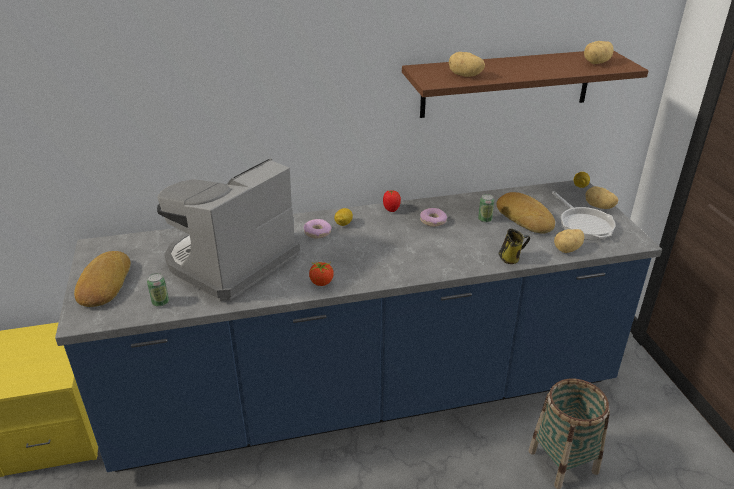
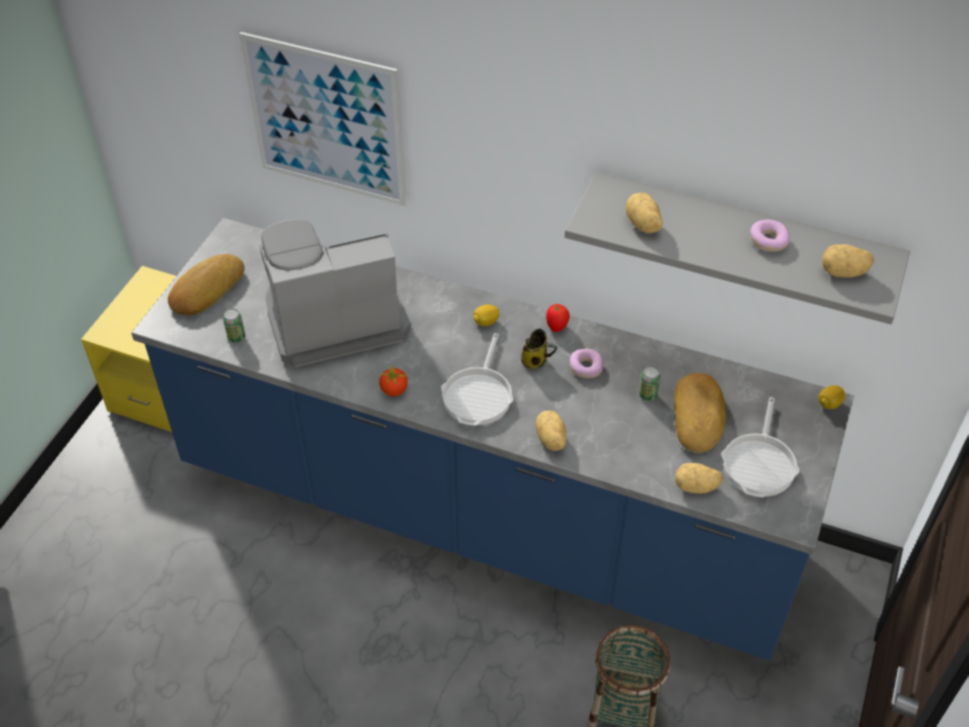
camera: 35 degrees right, 15 degrees up
(171, 101) = (326, 120): none -> picture
(317, 233) = (448, 321): donut -> donut (768, 241)
(383, 261) = (479, 395): none -> frying pan
(506, 83) = (741, 238): brown shelf -> grey shelf
(511, 258) = (617, 464): mug -> mug (535, 360)
(599, 207) = (812, 448): potato -> potato (550, 440)

